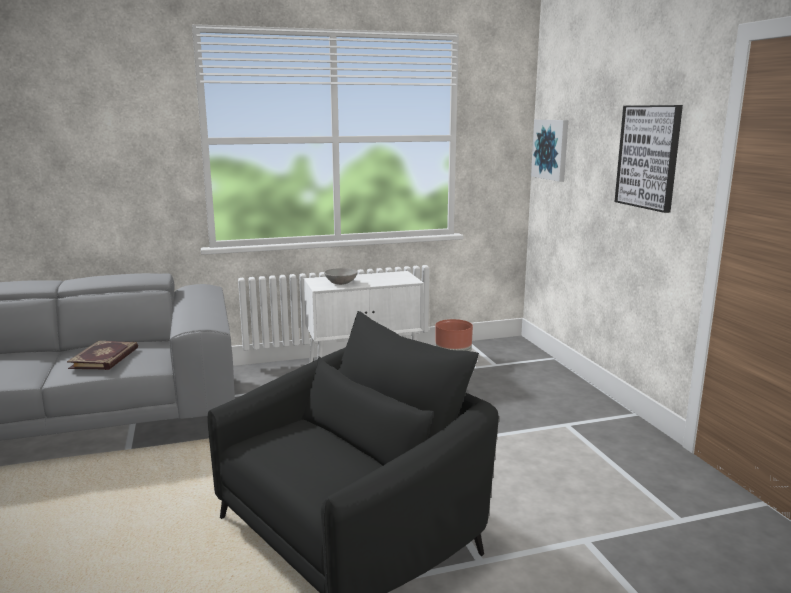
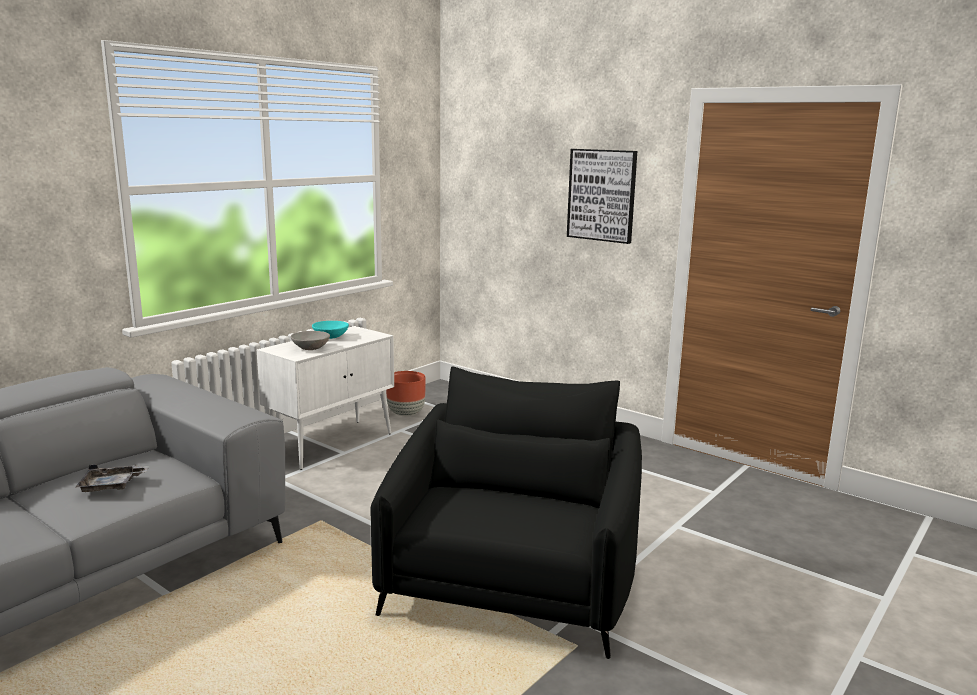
camera: 35 degrees left, 0 degrees up
(105, 358) = (111, 486): book -> grey tray
(371, 277) = (330, 337): none -> turquoise bowl
(551, 149) = (470, 187): picture -> none

